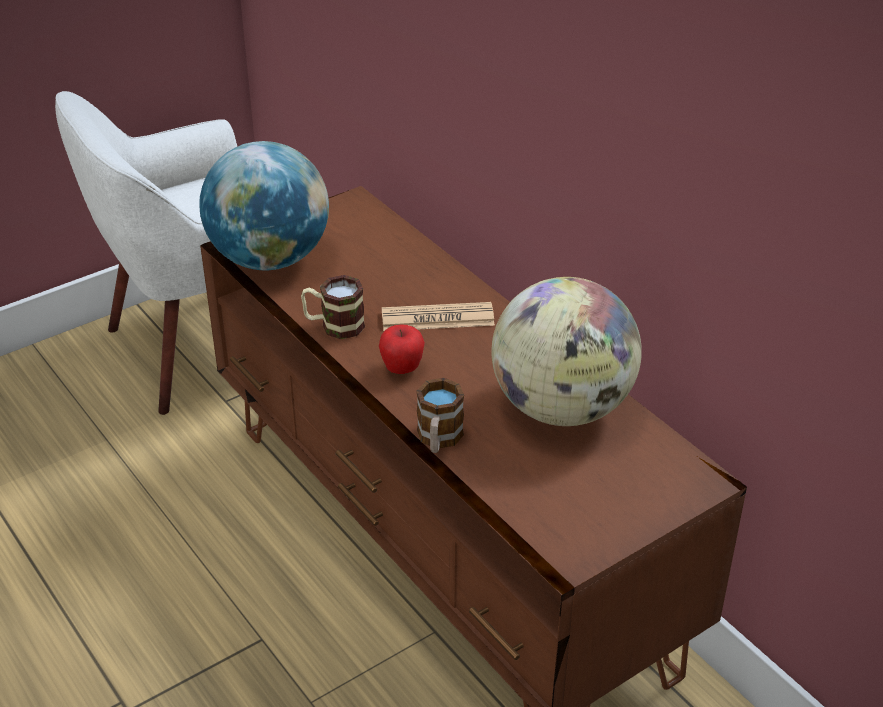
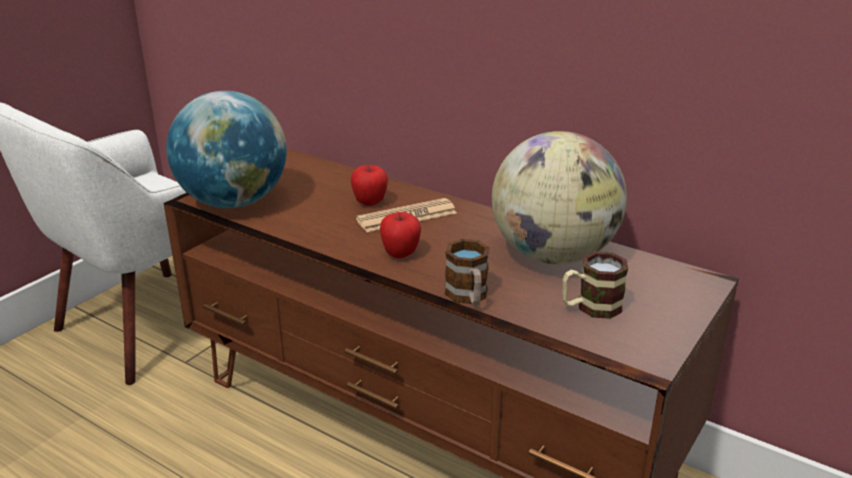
camera: 20 degrees left, 10 degrees down
(334, 325) = (320, 236): mug -> mug (590, 307)
(409, 290) = (370, 203): none -> apple

